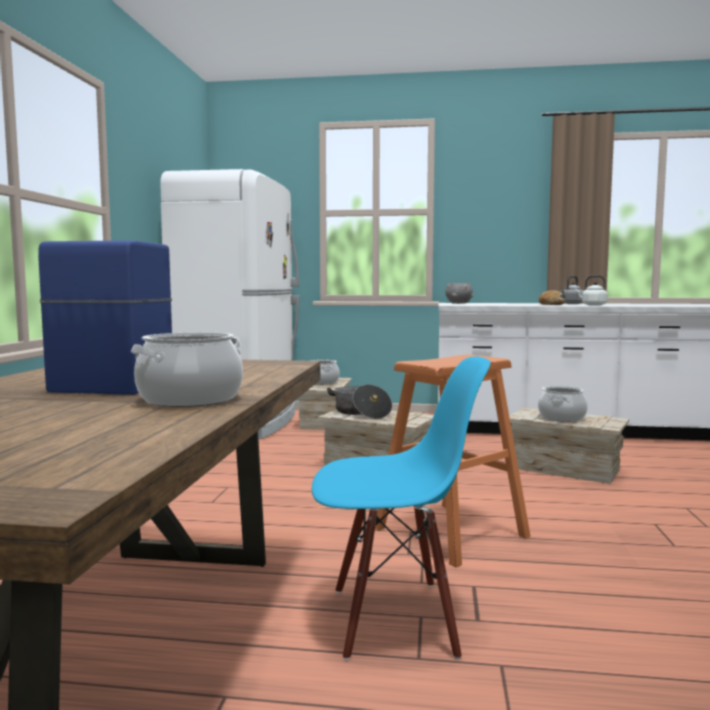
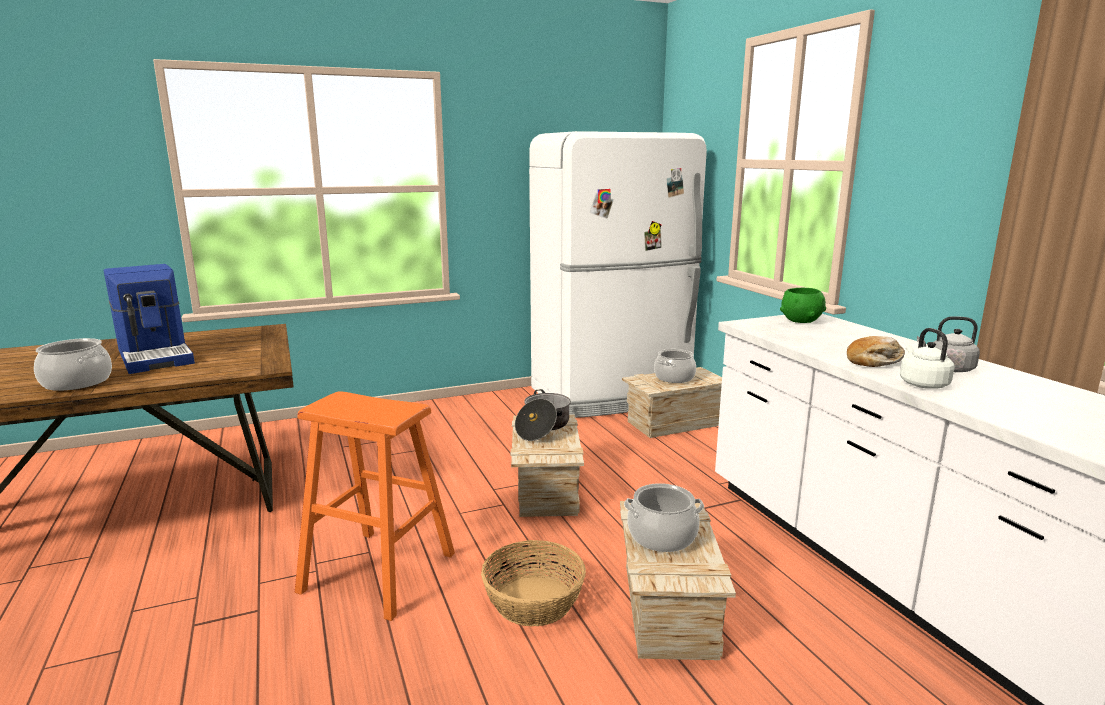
camera: 60 degrees right, 10 degrees up
(128, 381) = (157, 356): coffee machine -> coffee machine turned 75 degrees clockwise
(394, 619) = (190, 587): blue chair -> none
(459, 303) = (802, 321): grey bowl -> green bowl
(533, 494) = (534, 601): none -> basket

